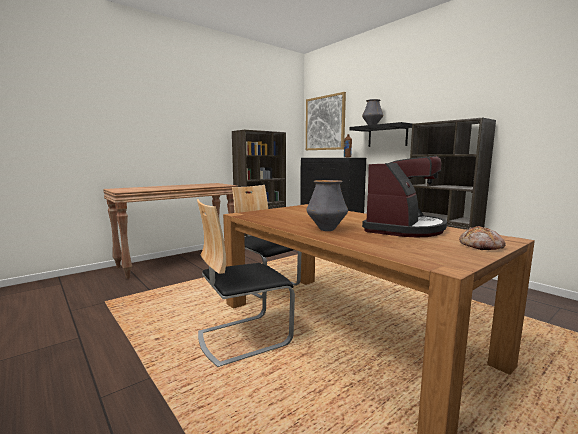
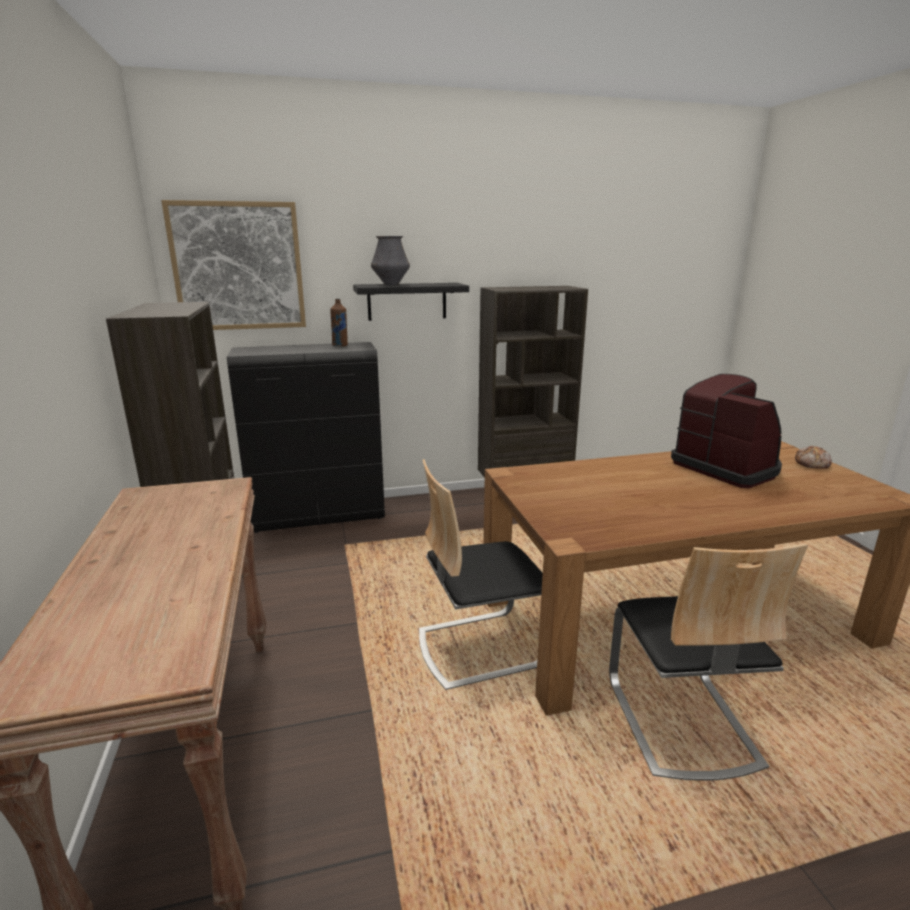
camera: 65 degrees left, 10 degrees up
(326, 229) = (728, 505): vase -> none

